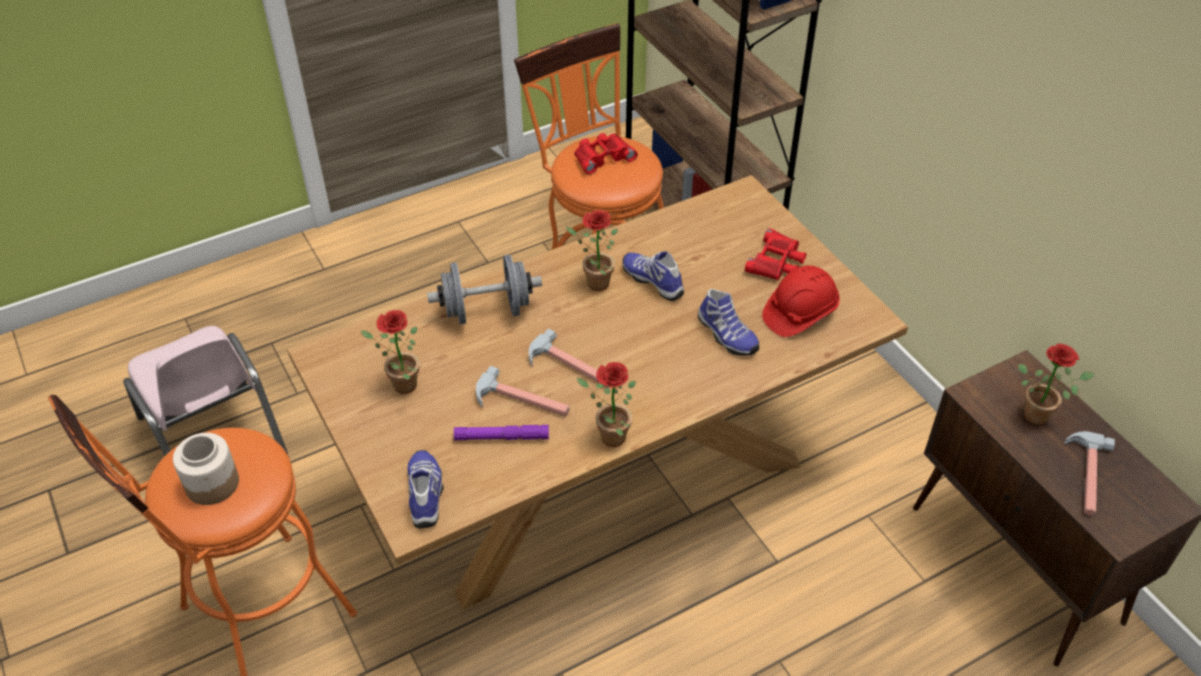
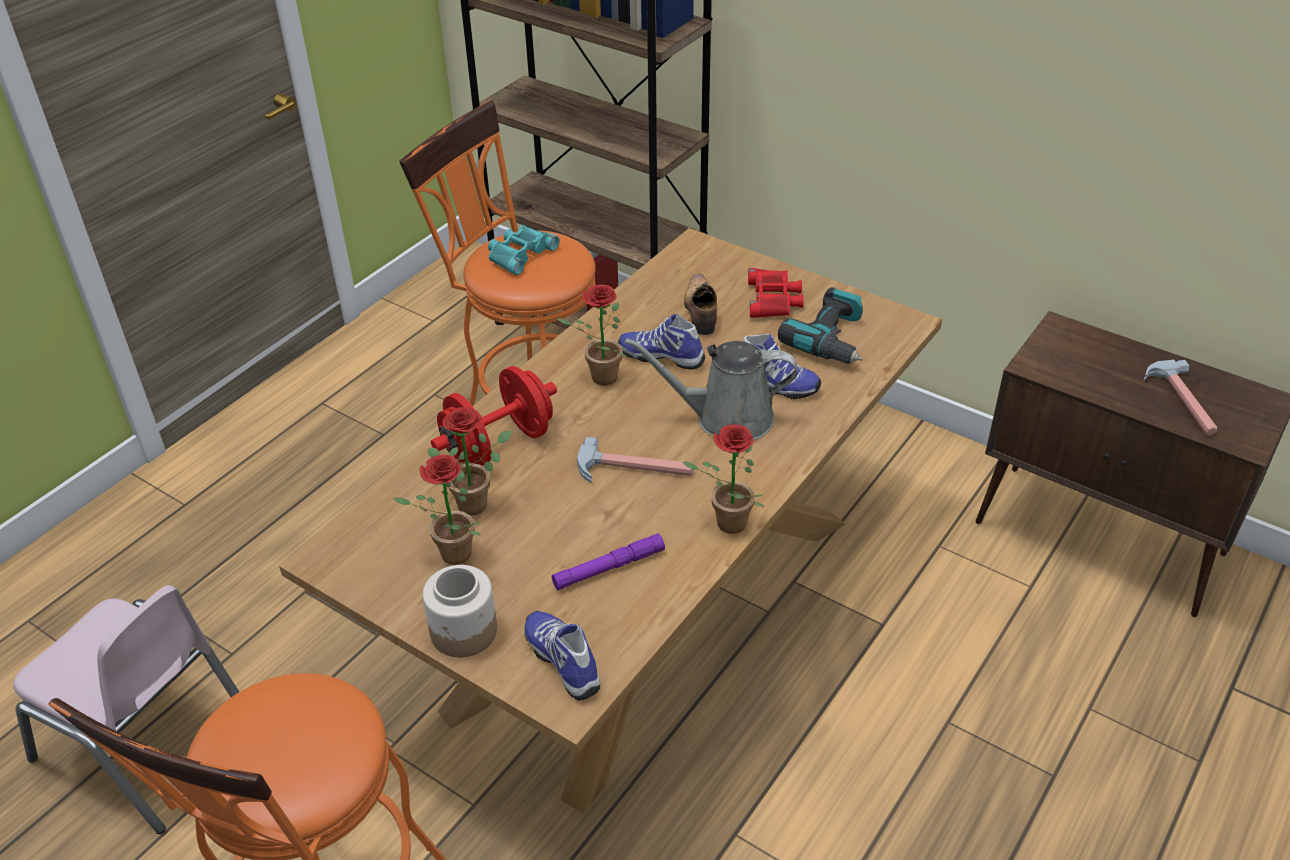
camera: 25 degrees left, 5 degrees down
(212, 484) = (283, 754): jar -> jar (464, 632)
(487, 311) = (498, 444): grey dumbbell -> red dumbbell
(521, 402) = (605, 523): hammer -> none
(602, 157) = (519, 254): red binoculars -> turquoise binoculars
(667, 350) = (726, 418): none -> grey watering can
(710, 252) = (700, 311): none -> shoe
(799, 313) = (832, 340): red hard hat -> power drill
(1040, 414) = (1103, 363): potted plant -> potted plant (477, 501)

